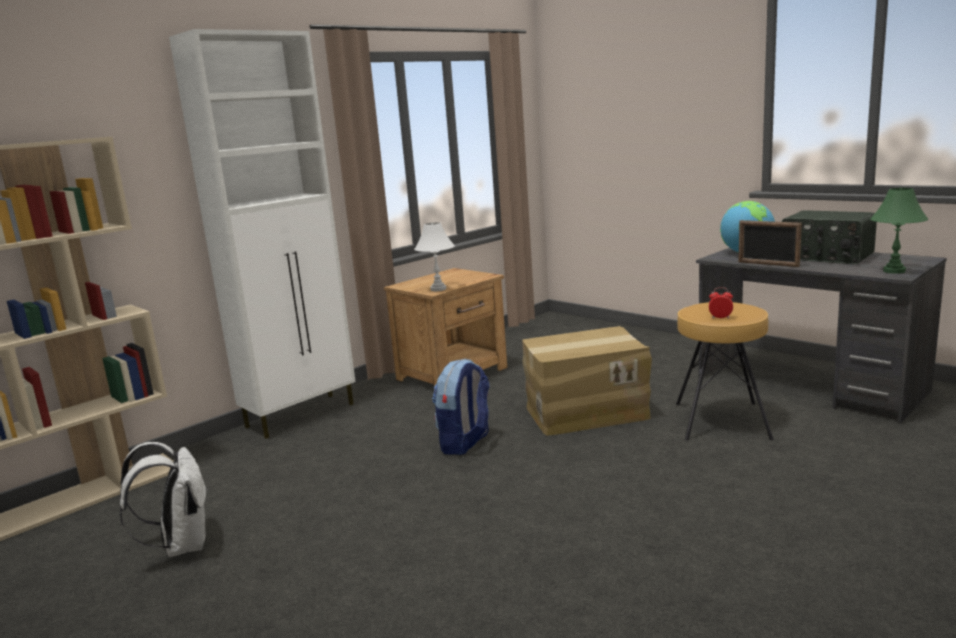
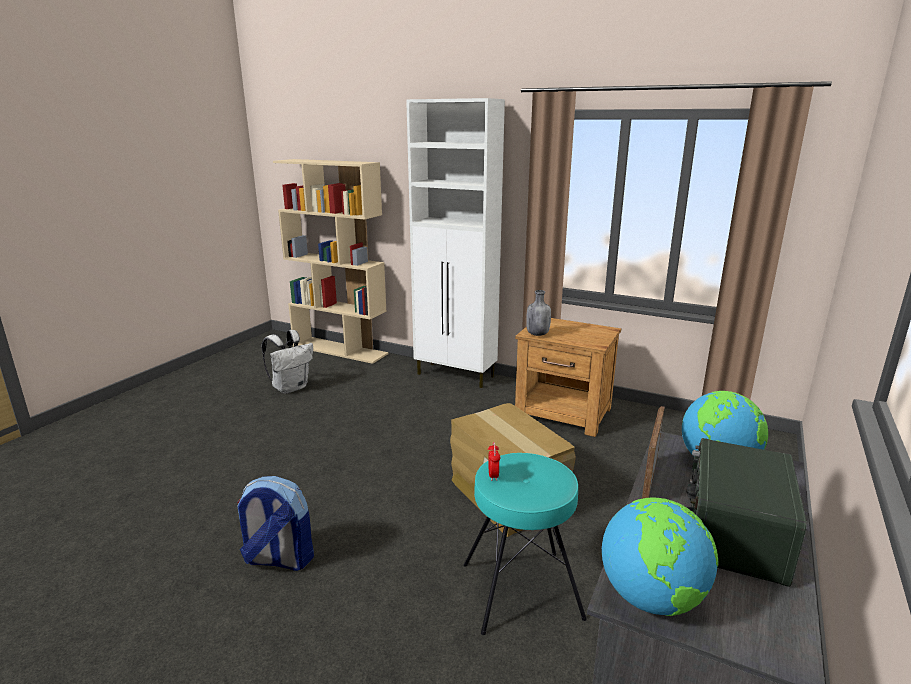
camera: 70 degrees right, 5 degrees up
(438, 289) = (537, 334): white table lamp -> grey bottle
(465, 443) = (427, 445): backpack -> backpack (278, 559)
(720, 420) = (521, 589): brown stool -> turquoise stool
(894, 271) = (651, 597): green table lamp -> globe

